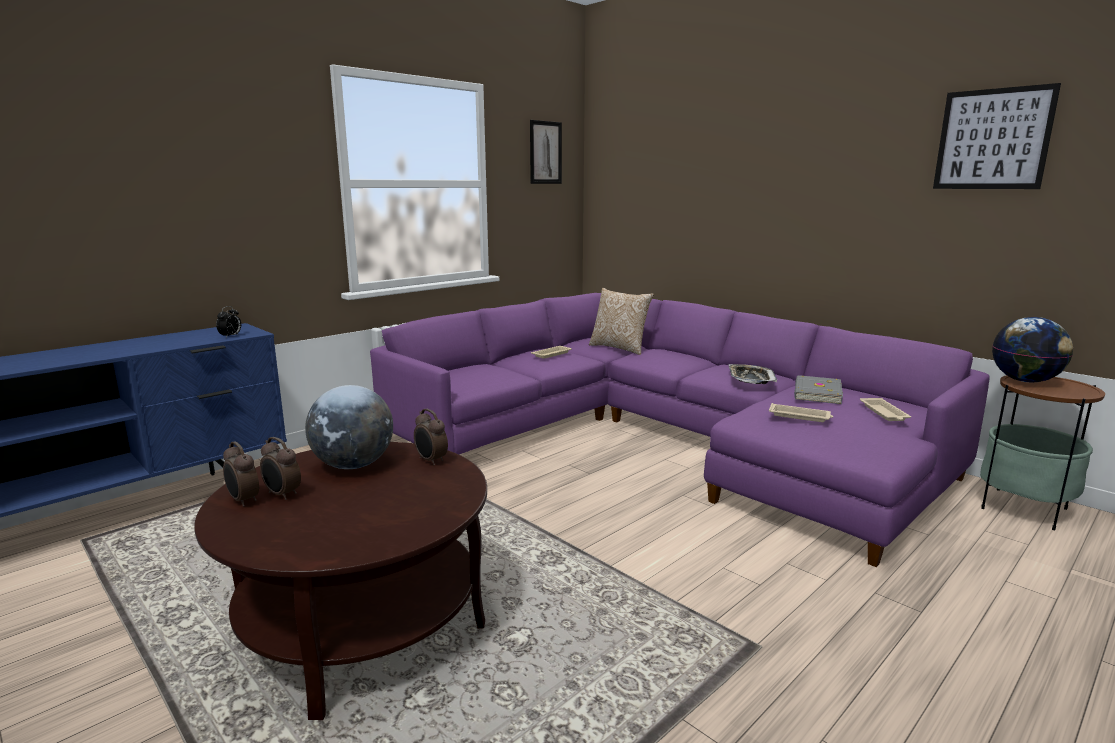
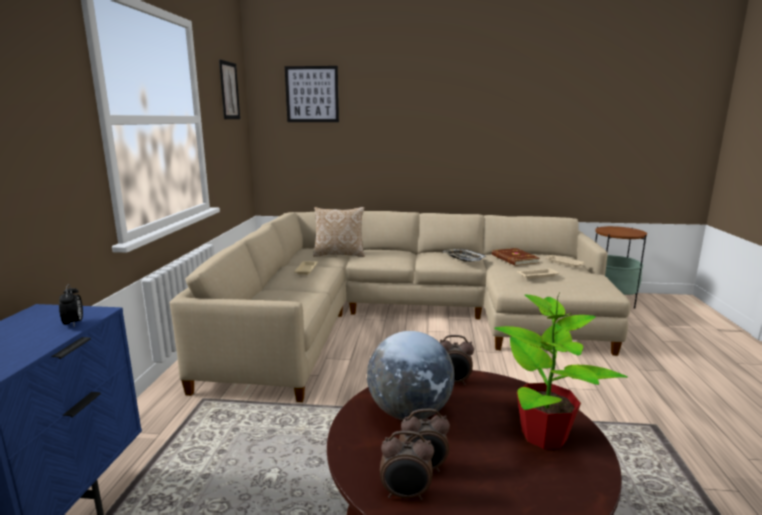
camera: 40 degrees left, 0 degrees up
(397, 516) = (545, 436): none -> potted plant
(661, 439) = (403, 318): purple sofa -> beige sofa
(816, 393) = (514, 259): grey book -> brown book
(992, 139) = (569, 93): picture -> picture (312, 94)
(1025, 381) = (608, 230): globe -> none

